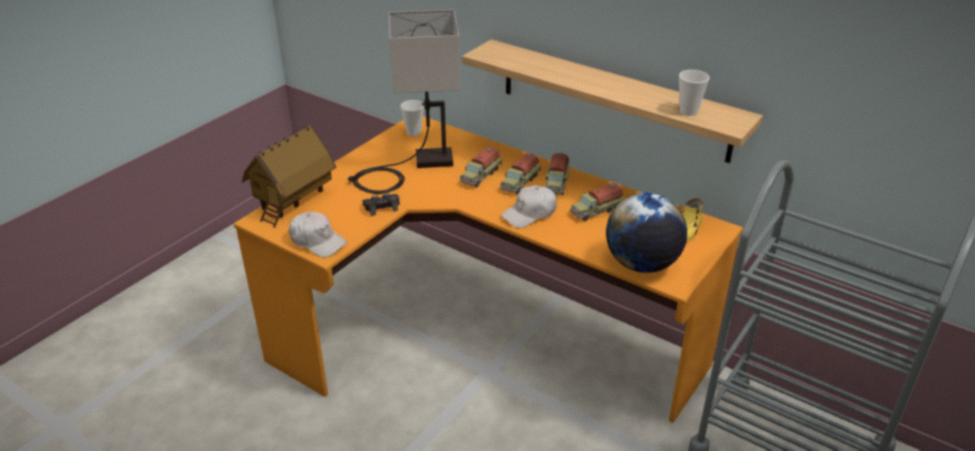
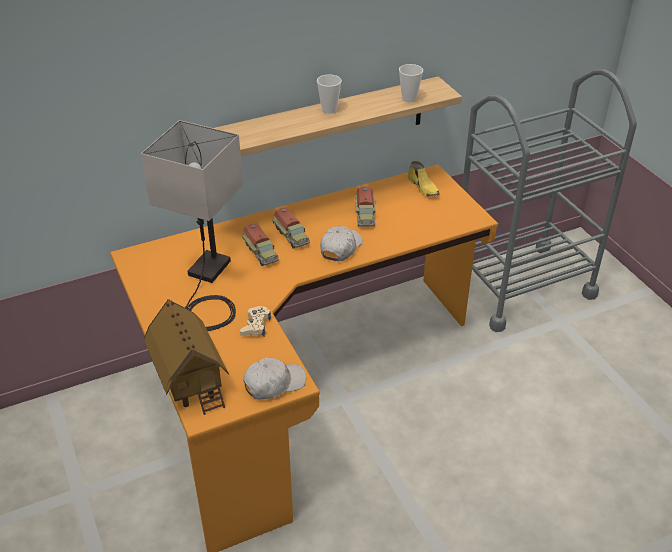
camera: 60 degrees left, 5 degrees up
(382, 207) = (255, 325): black game controller -> beige game controller
(413, 133) = (148, 264): cup -> cup (329, 110)
(530, 214) = (340, 248): white cap -> white cap turned 150 degrees counterclockwise
(556, 183) = (311, 218): toy truck -> none
(642, 264) = (446, 223): globe -> none

